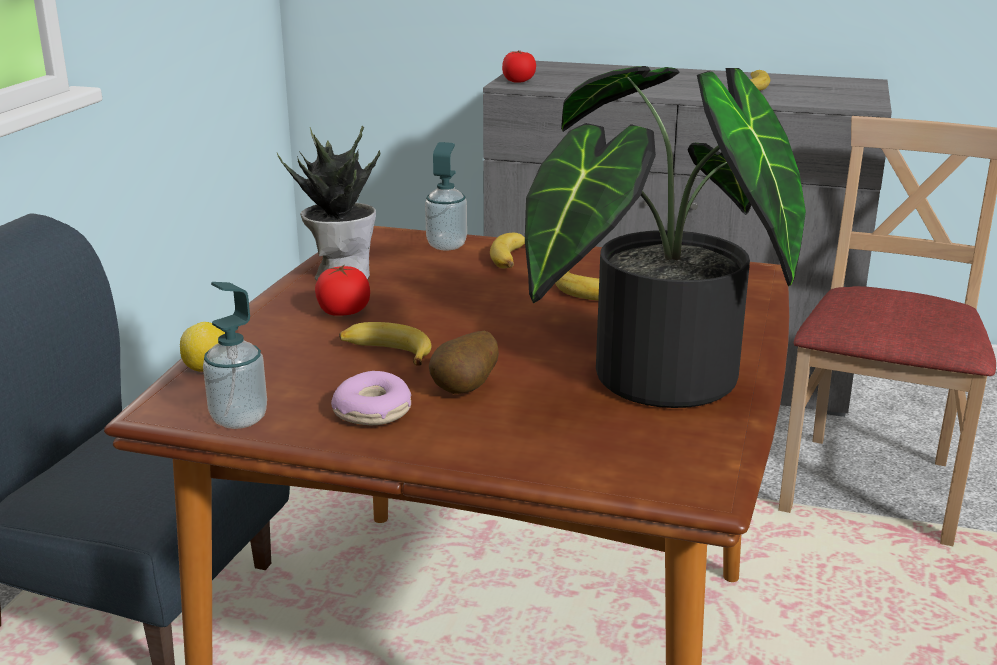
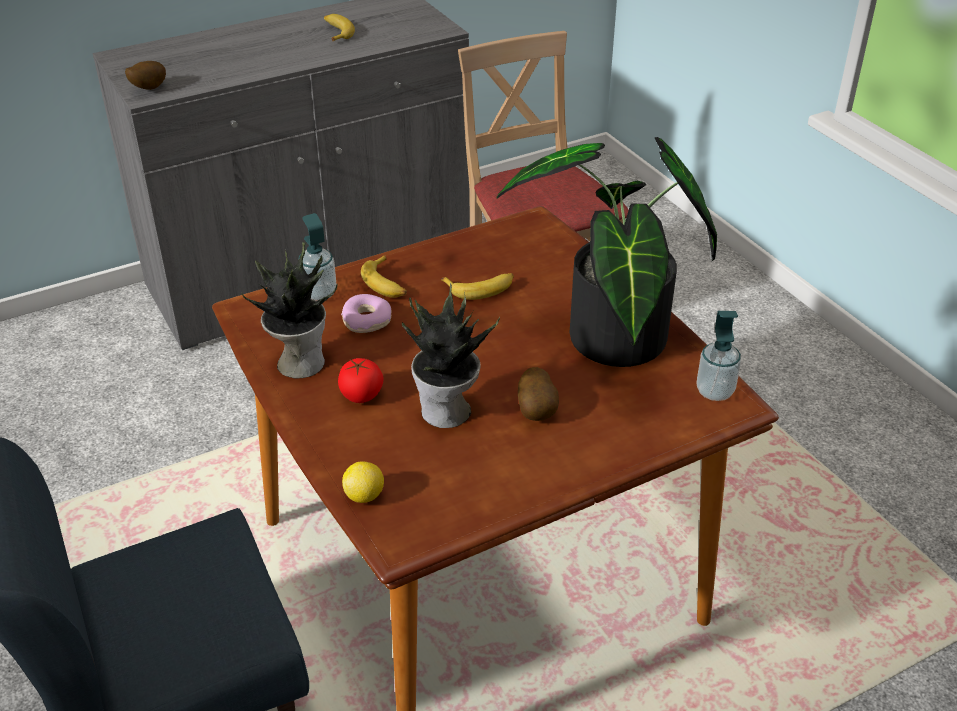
camera: 45 degrees left, 15 degrees up
(239, 419) = (456, 517): soap dispenser -> soap dispenser (714, 391)
(373, 412) = (518, 461): donut -> donut (367, 320)
(385, 353) = (447, 413): banana -> potted plant
(519, 81) = (147, 89): tomato -> potato

